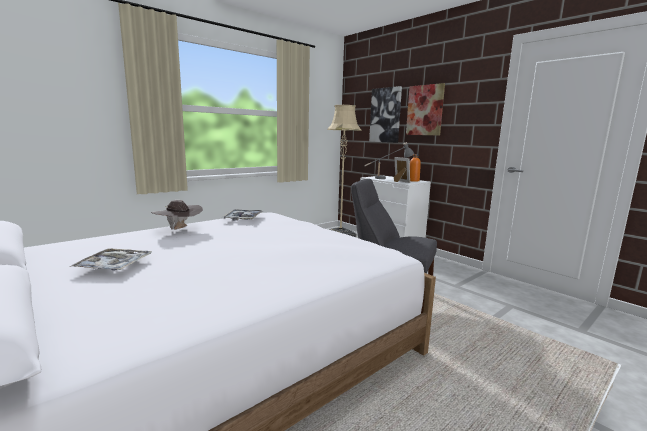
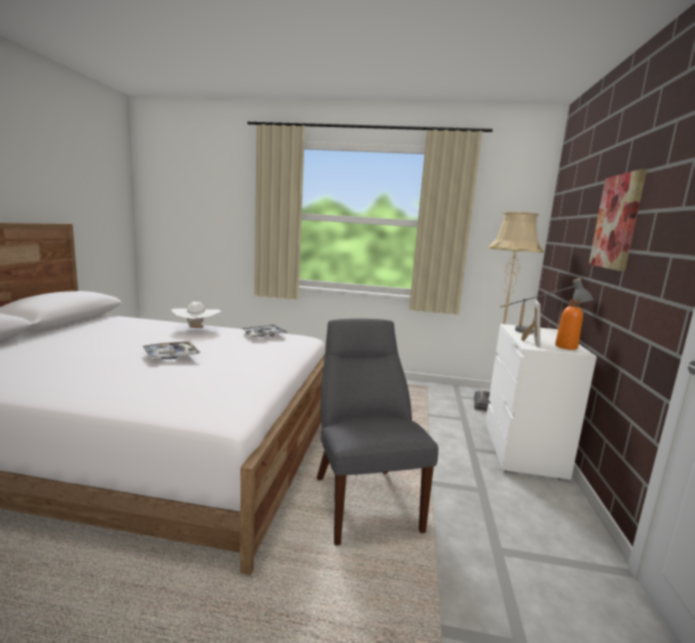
camera: 50 degrees right, 0 degrees up
(114, 266) = (91, 339): tray -> tray (171, 356)
(179, 230) = (196, 329): brown hat -> white hat
(385, 115) = (580, 229): picture -> none

